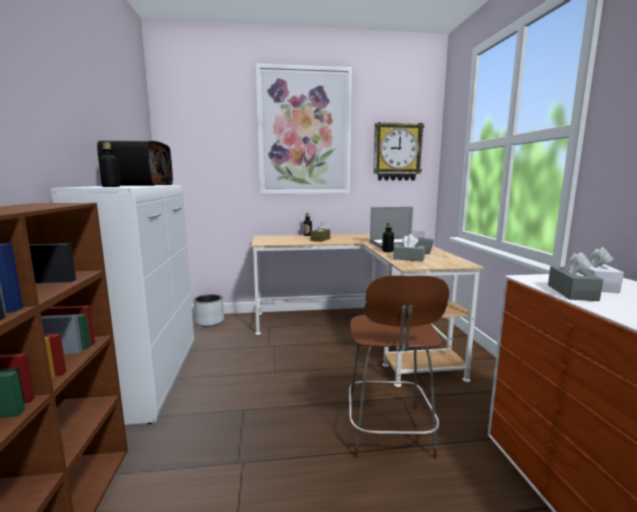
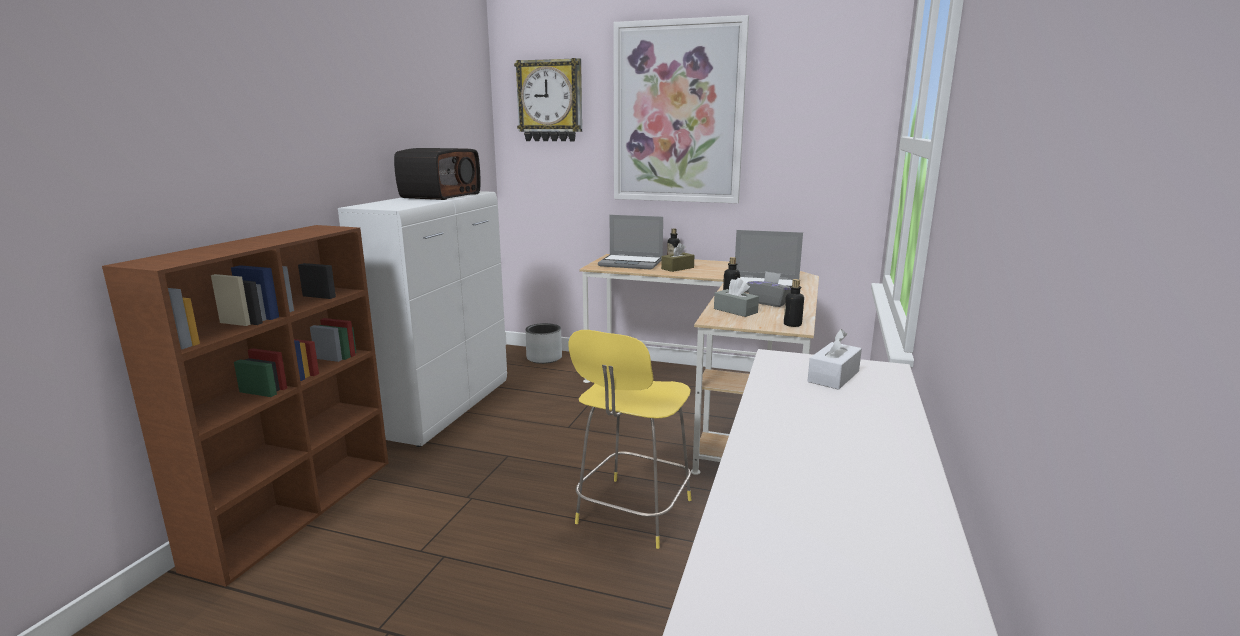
camera: 25 degrees right, 5 degrees up
(111, 186) = (389, 206): bottle -> bottle (792, 324)
(284, 239) = (632, 263): none -> laptop
(389, 433) = (632, 514): brown stool -> yellow stool
(397, 152) = (818, 141): wall clock -> wall clock (550, 101)
(571, 292) = (777, 379): grey tissue box -> none

